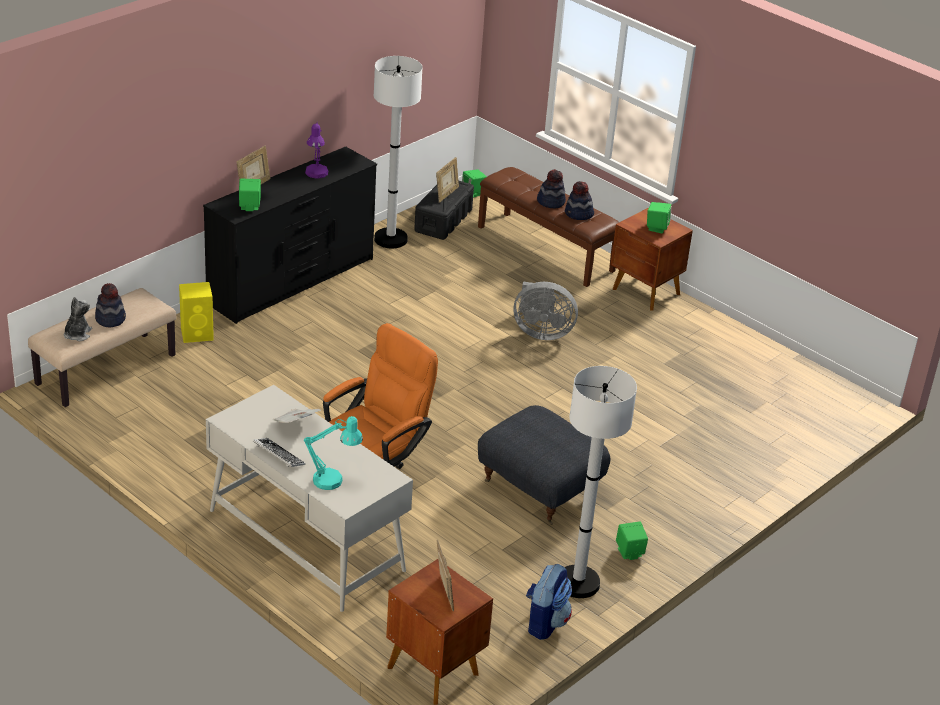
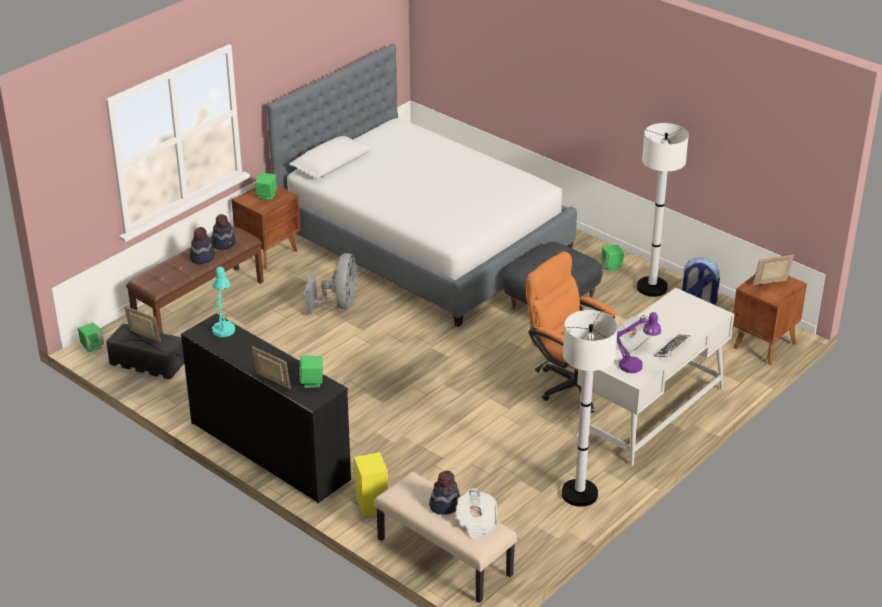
camera: 90 degrees left, 0 degrees up
(77, 334) = (476, 523): plush toy -> newspaper
(316, 175) = (244, 347): purple table lamp -> purple table lamp (636, 366)
(334, 481) = (692, 321): turquoise table lamp -> turquoise table lamp (224, 327)
(390, 239) = (185, 393): white floor lamp -> white floor lamp (579, 494)
(678, 400) = (423, 242): none -> bed

